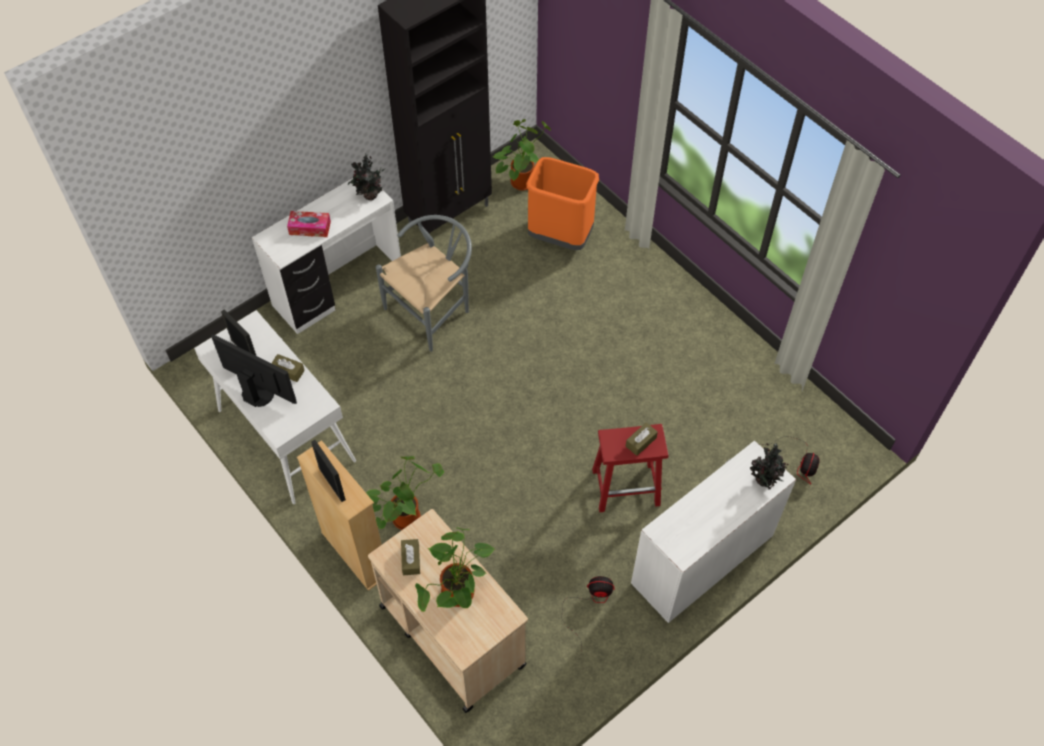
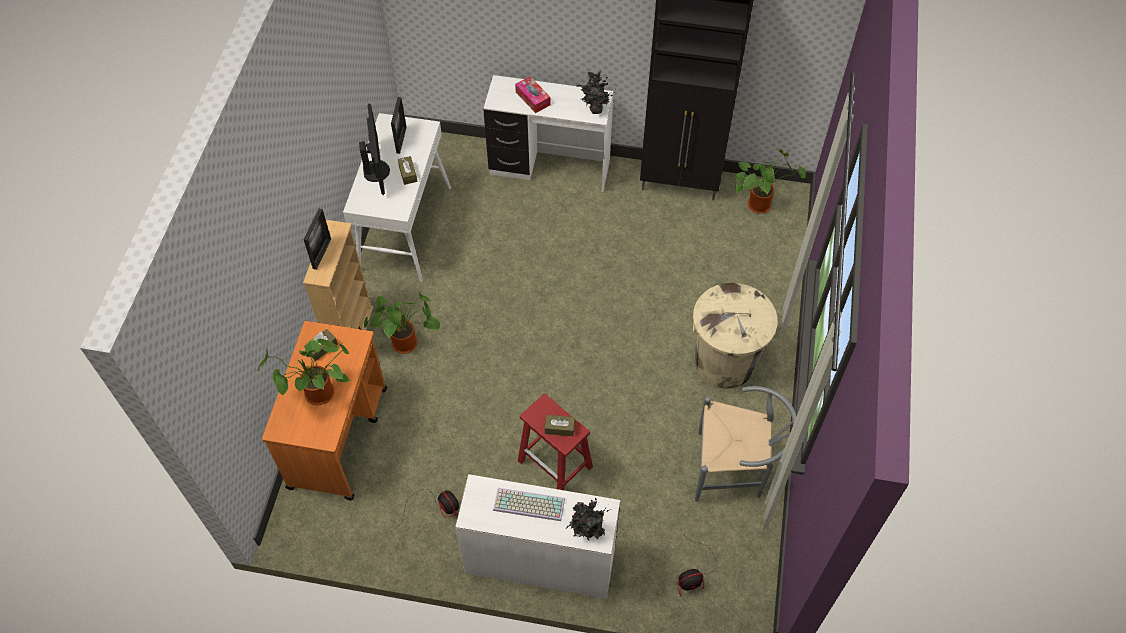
camera: 50 degrees right, 0 degrees up
(434, 310) = (588, 235): grey chair -> grey chair (735, 470)
(451, 634) = (339, 436): beige cart -> orange cart
(560, 236) = (736, 264): orange trash can -> none
(640, 309) = (724, 363): none -> beige trash can
(707, 506) = (528, 505): none -> keyboard

